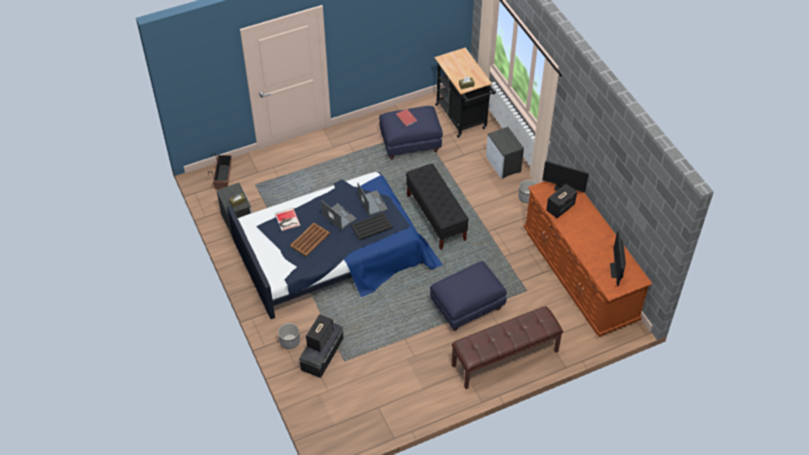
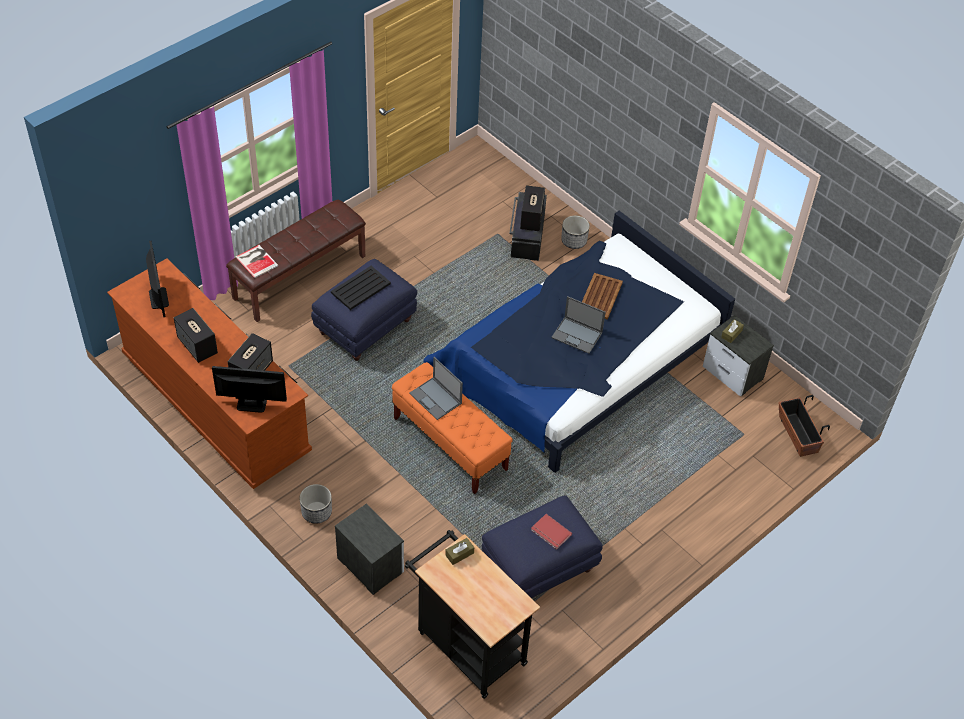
camera: 160 degrees right, 0 degrees up
(287, 220) = (647, 318): book -> book (257, 260)
(372, 203) = (539, 367): laptop -> laptop (436, 399)
(372, 226) = (524, 331): black tray -> black tray (360, 288)
(436, 217) = (450, 444): black bench -> orange bench
(593, 231) = (198, 346): none -> speaker

